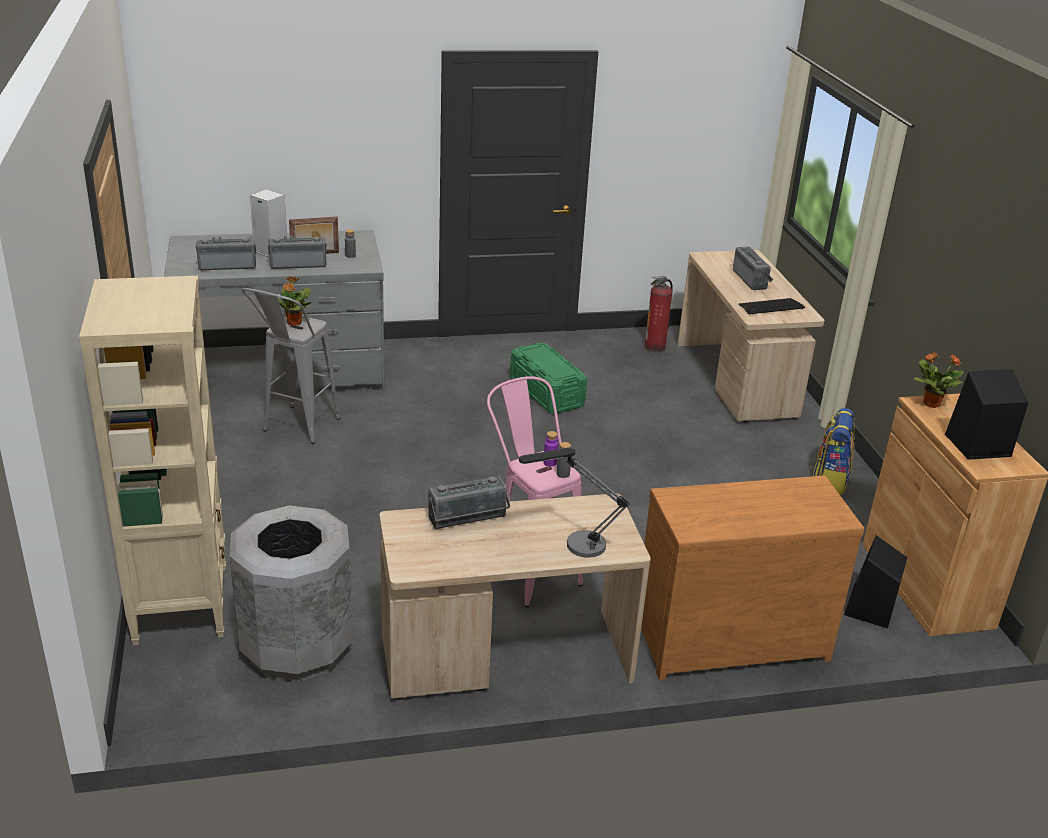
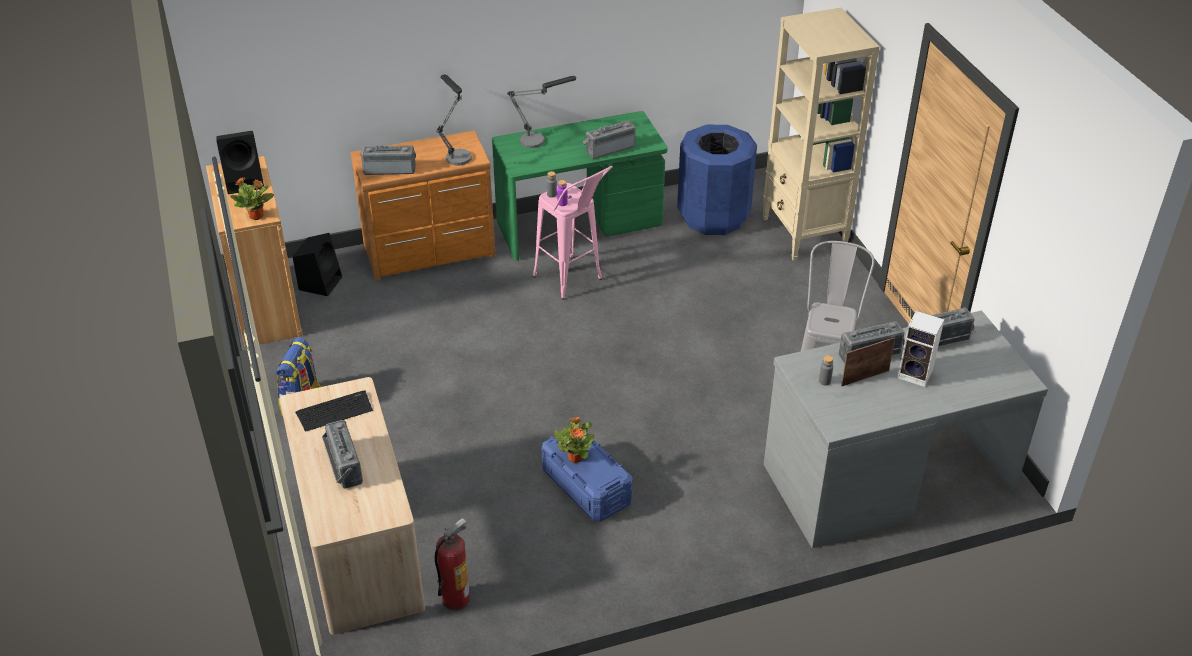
camera: 175 degrees right, 10 degrees up
(294, 323) = (837, 324): potted plant -> potted plant (575, 457)
(296, 648) = (713, 217): grey trash can -> blue trash can
(506, 657) = (579, 225): beige desk -> green desk
(546, 392) = (586, 486): green storage box -> blue storage box
(701, 505) = (456, 154): none -> table lamp
(793, 493) = (390, 169): none -> radio

